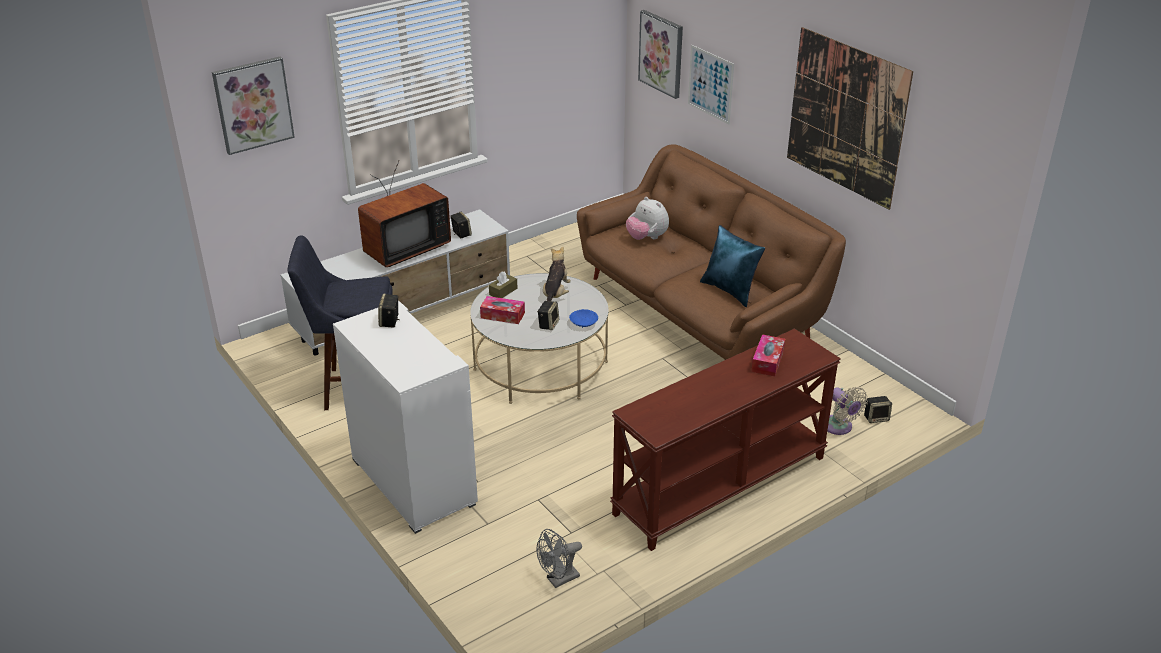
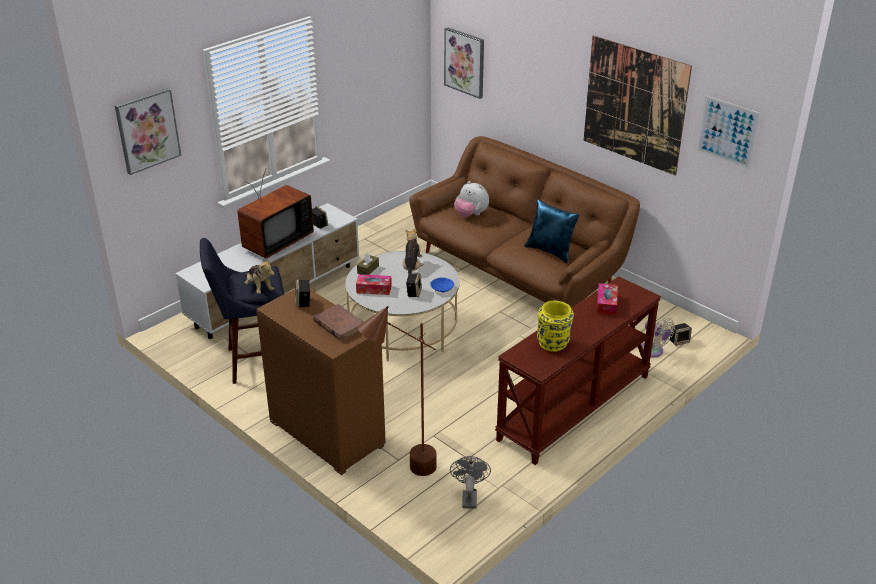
camera: 10 degrees left, 0 degrees up
(358, 300) = (259, 288): none -> plush toy
(412, 481) = (325, 433): white cabinet -> brown cabinet
(421, 353) = (339, 325): none -> brown book
(487, 540) = (402, 473): none -> brown floor lamp
(559, 580) = (469, 497): grey fan -> grey fan turned 135 degrees clockwise
(685, 403) = (553, 343): none -> yellow vase
(710, 84) = (511, 85): picture -> picture (727, 132)

